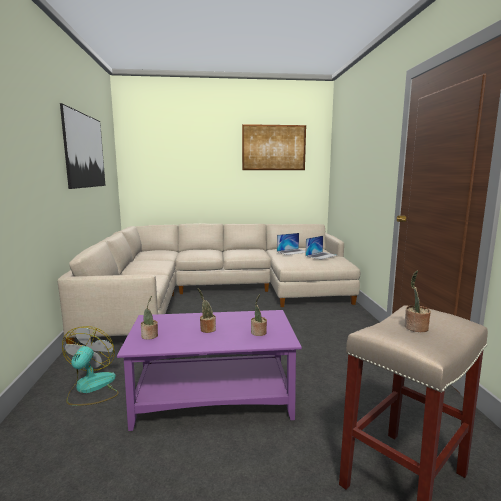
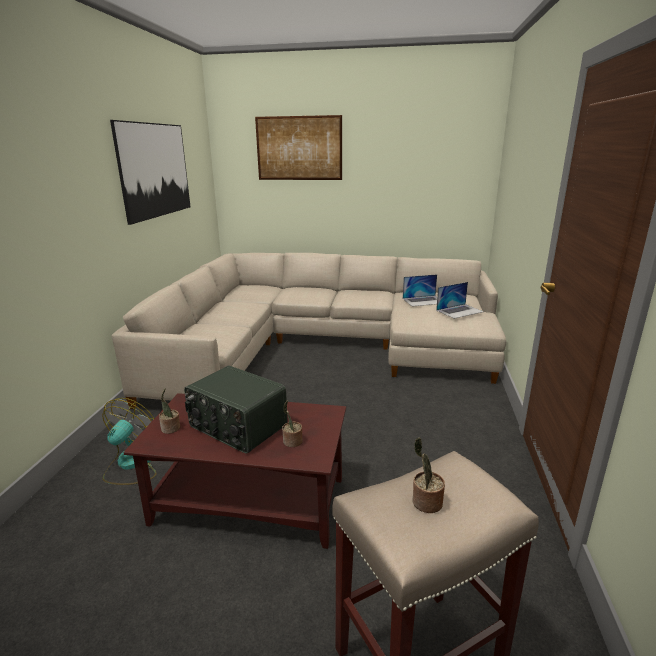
camera: 15 degrees right, 10 degrees up
(207, 329) = (237, 427): potted plant -> radio
(214, 398) = (251, 500): purple coffee table -> brown coffee table
(274, 147) = (416, 149): picture -> picture (299, 148)

